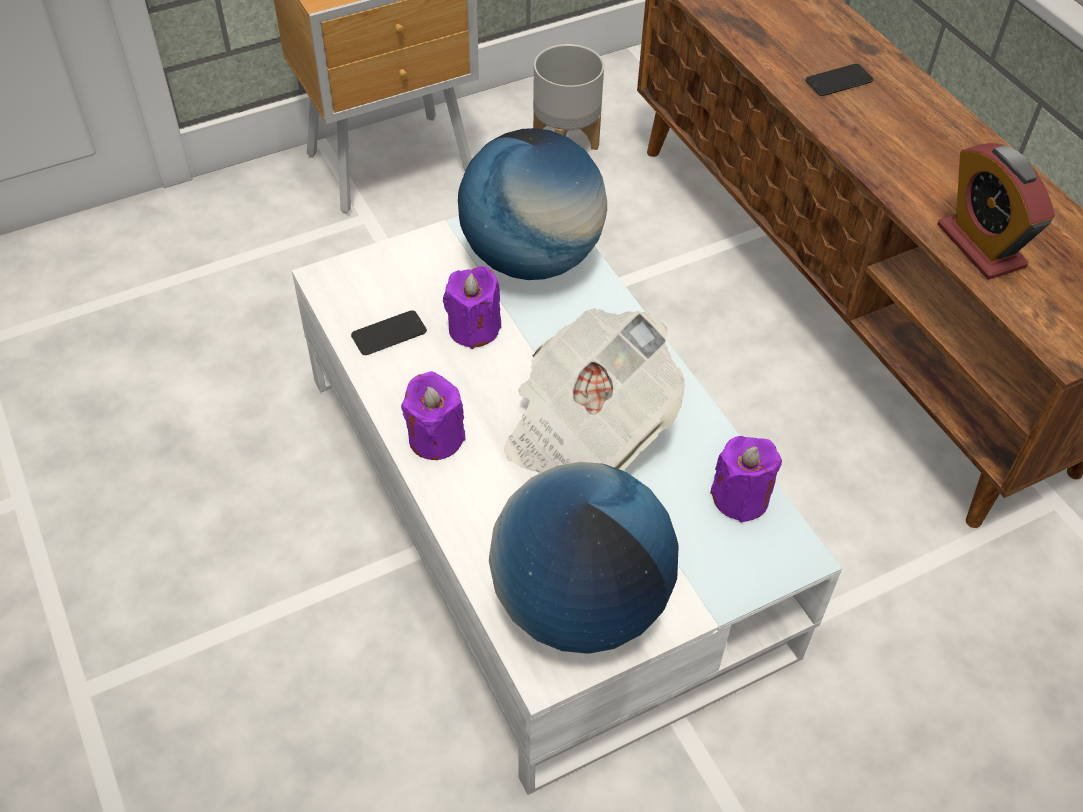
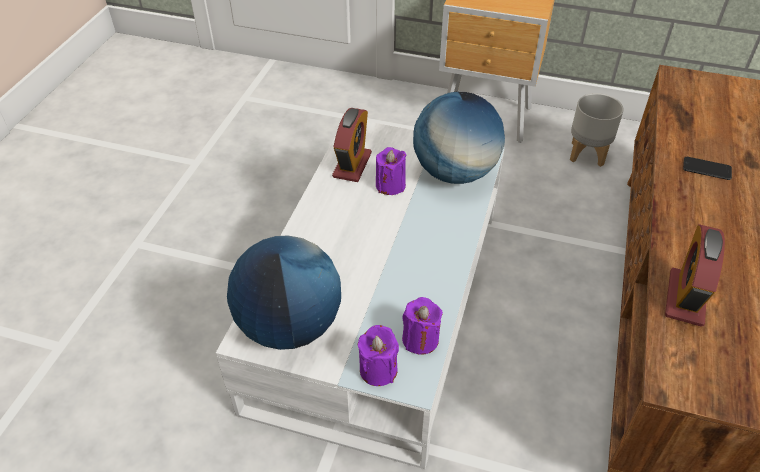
camera: 45 degrees right, 5 degrees down
(389, 334) = (352, 165): phone -> alarm clock
(435, 438) = (318, 218): purple candle -> purple candle (378, 370)
(586, 428) = (387, 258): newspaper -> none

